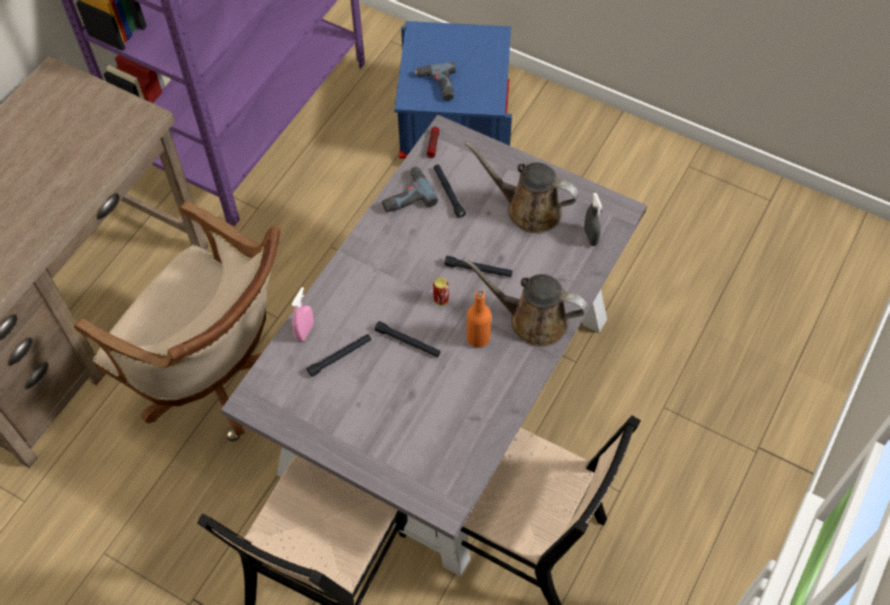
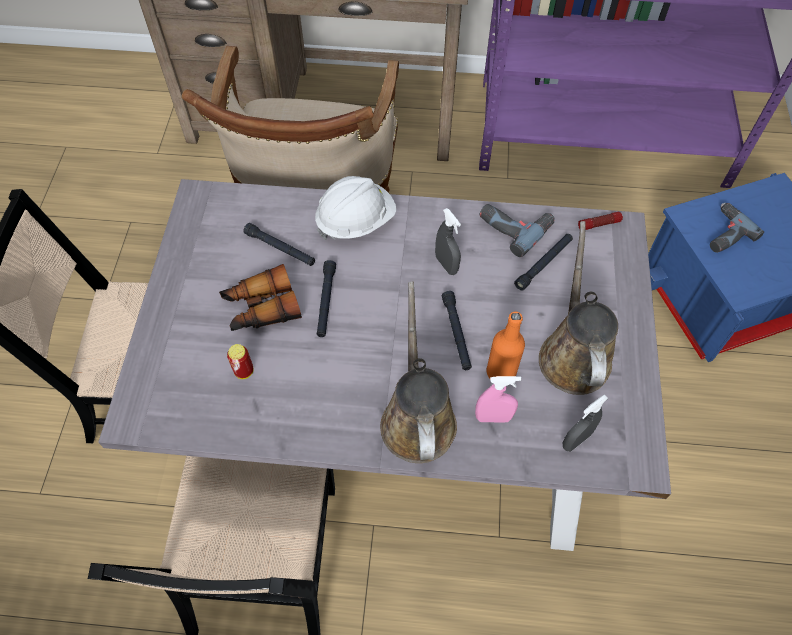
camera: 65 degrees right, 0 degrees up
(305, 331) = (297, 208): pink spray bottle -> pink spray bottle (493, 417)
(342, 295) = (356, 221): none -> white hard hat
(390, 388) = (261, 308): none -> binoculars
(416, 252) = (446, 265): none -> grey spray bottle
(441, 300) = (396, 312): can -> can (244, 371)
(478, 338) = (363, 368): orange bottle -> orange bottle (501, 372)

